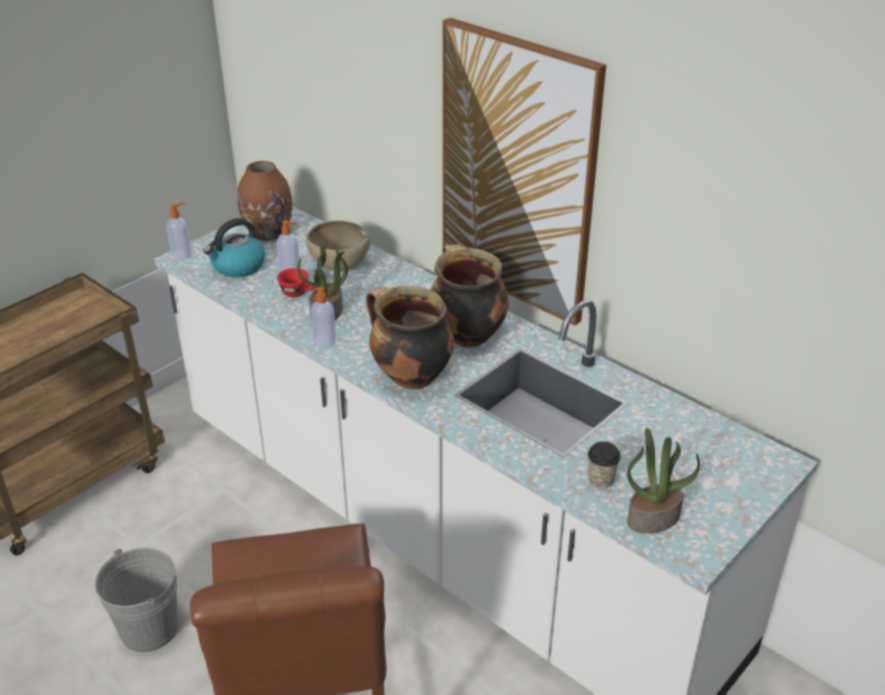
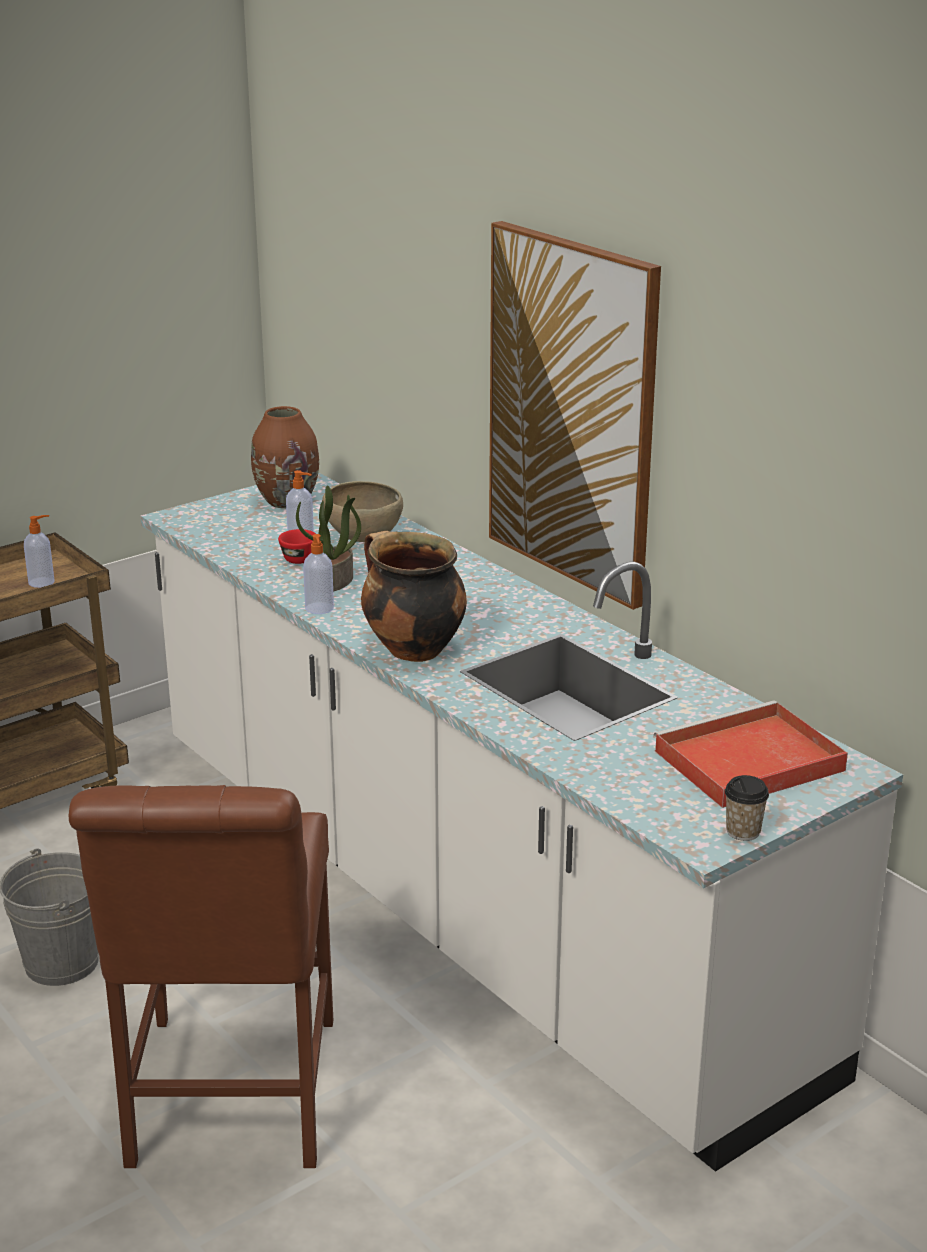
camera: 10 degrees right, 10 degrees down
(182, 254) = (175, 514): soap dispenser -> soap dispenser (42, 582)
(238, 266) = (239, 530): kettle -> none
(466, 335) = (498, 616): cooking pot -> none
(600, 480) = (611, 765): cup -> cup (743, 831)
(653, 518) = (663, 806): potted plant -> none
(700, 464) = (746, 762): none -> red tray

